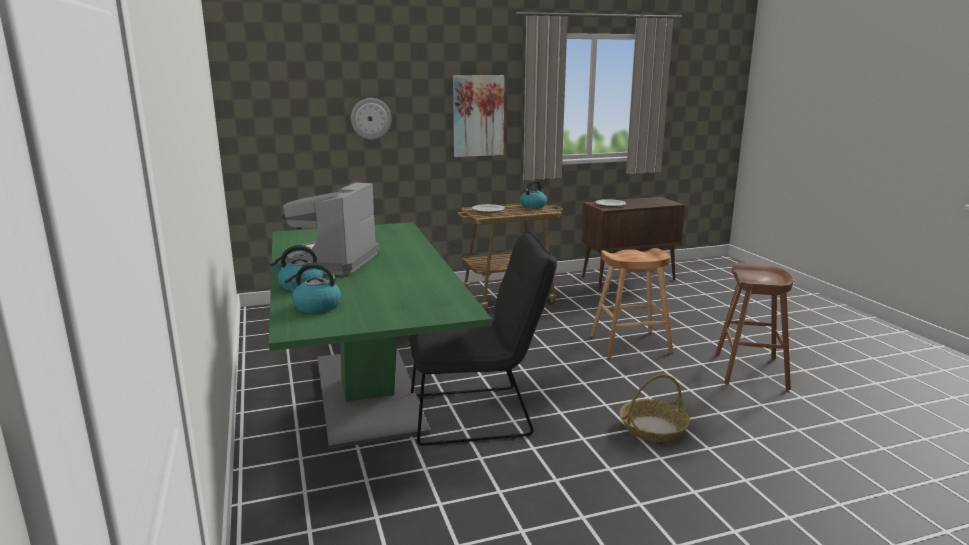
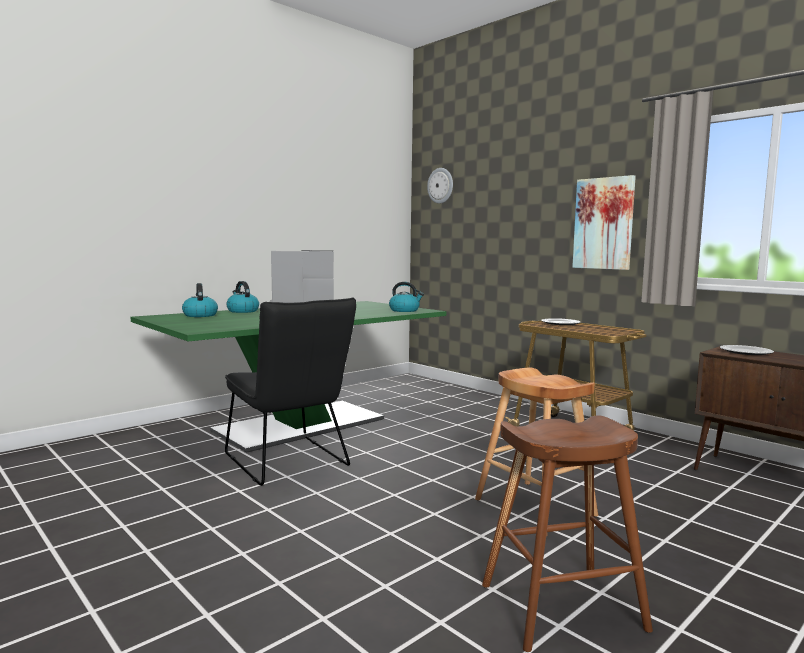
camera: 65 degrees right, 10 degrees down
(371, 118) = (504, 225): wall clock -> wall clock (440, 185)
(533, 206) = (617, 329): kettle -> kettle (405, 310)
(653, 428) = (311, 543): basket -> none

